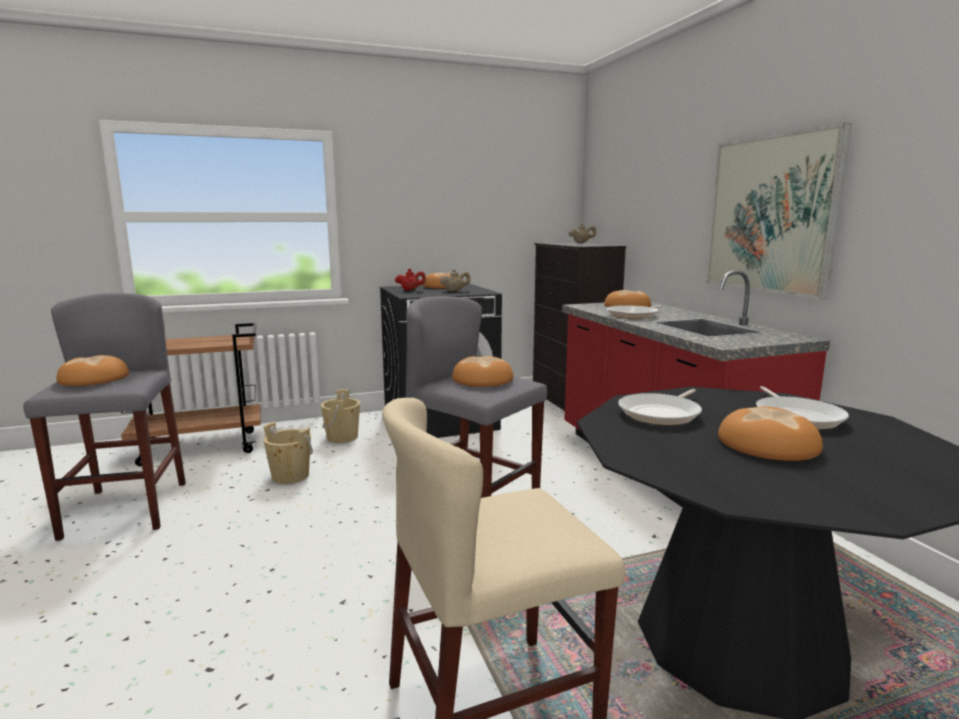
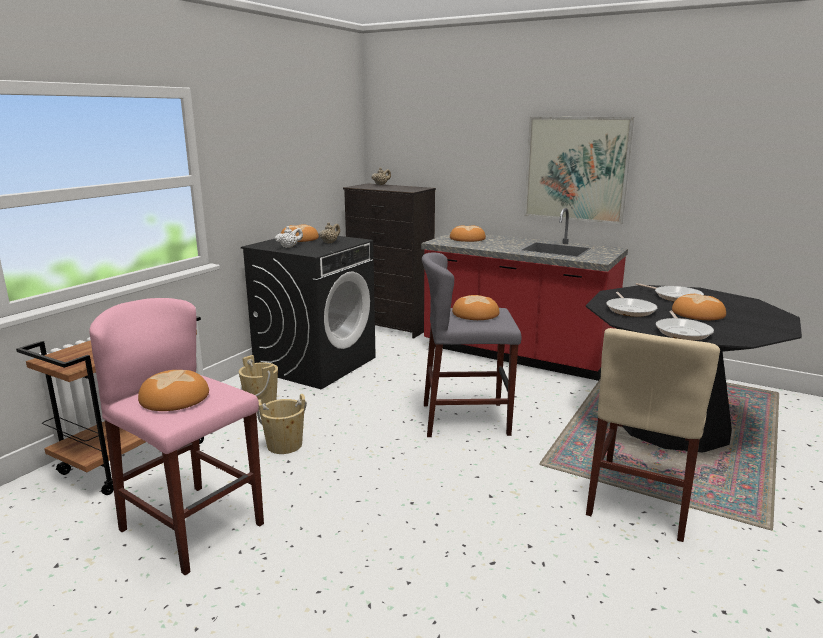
camera: 40 degrees left, 5 degrees up
(126, 509) = (192, 527): grey stool -> pink stool
(410, 290) = (289, 247): red teapot -> white teapot
(634, 315) = (494, 246): frying pan -> frying pan (682, 332)

